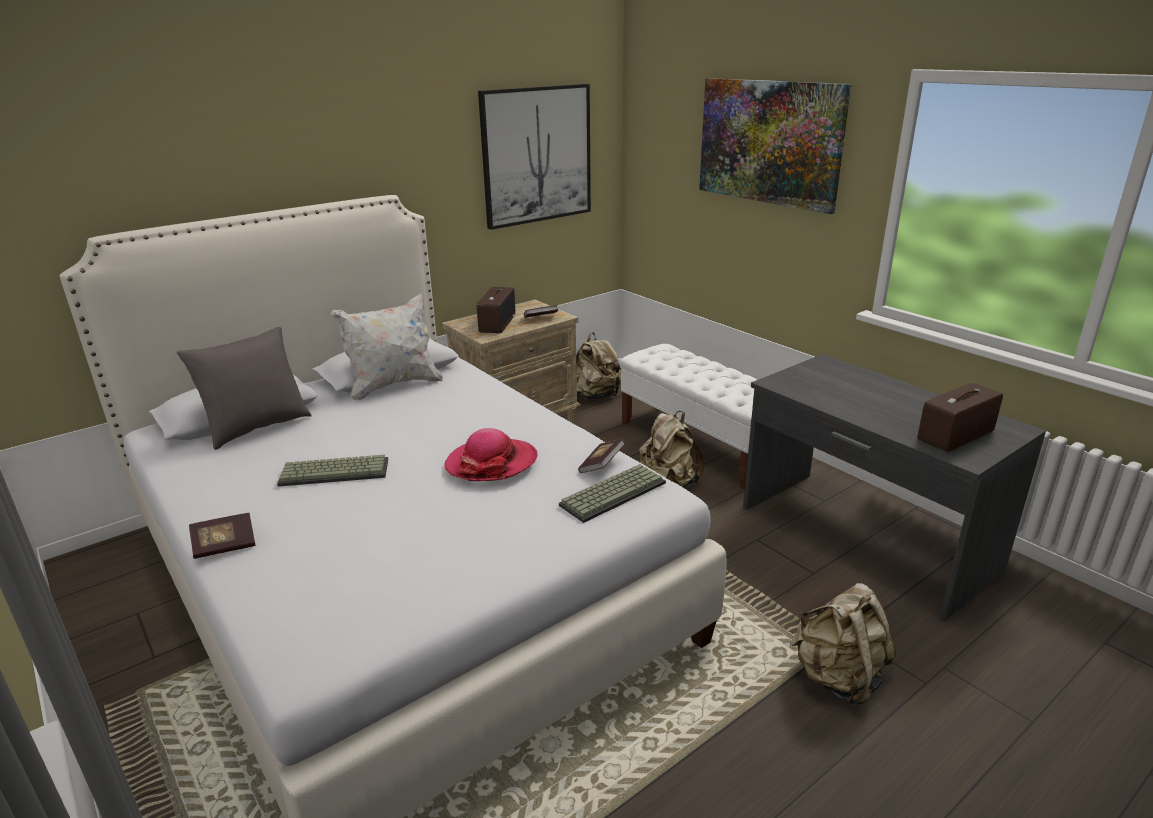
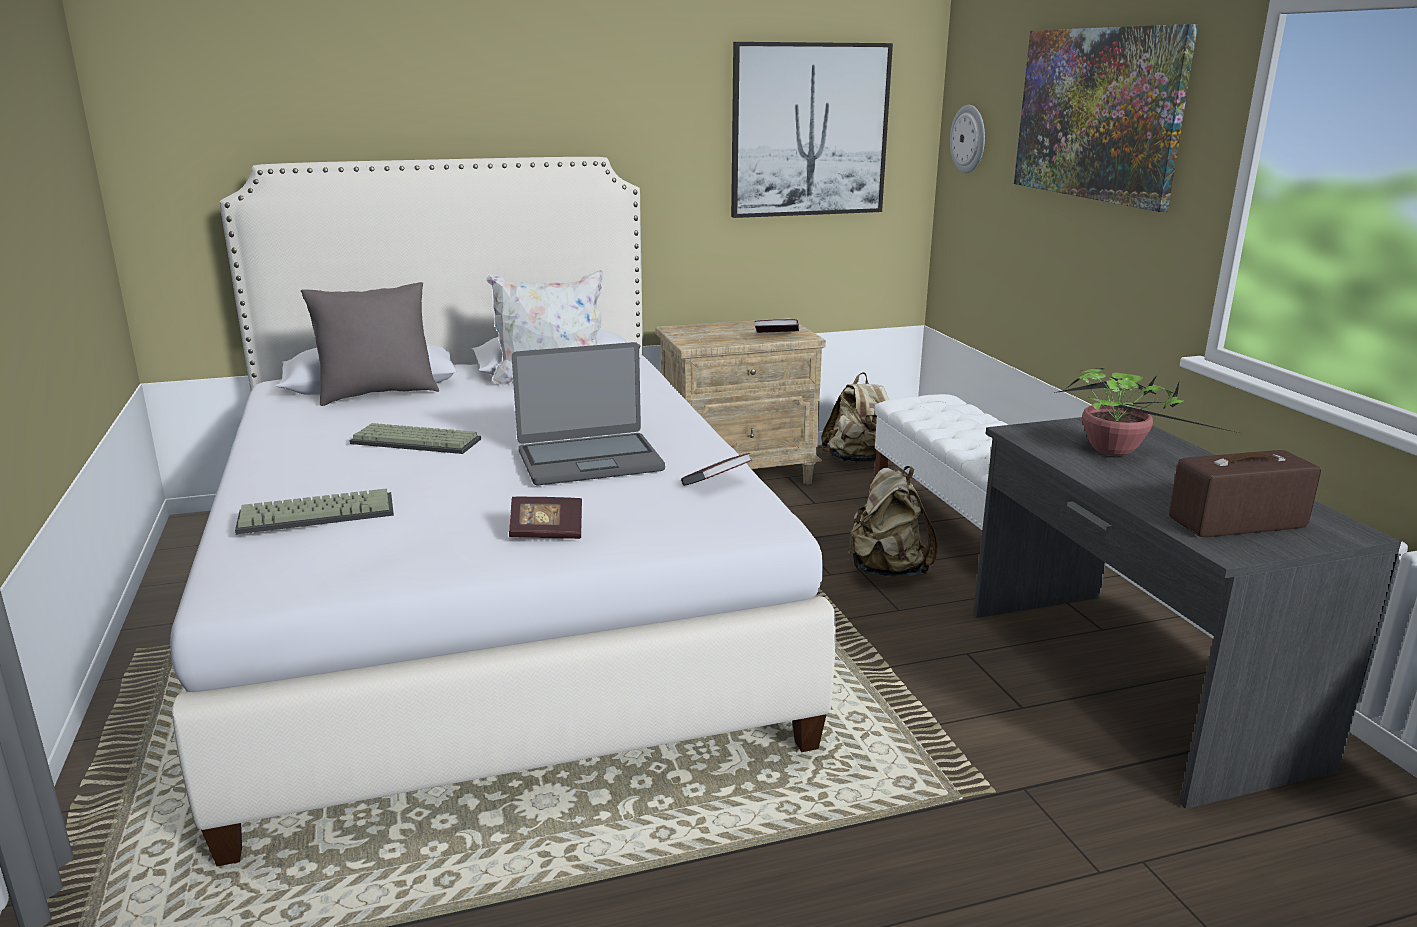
camera: 20 degrees right, 5 degrees down
(225, 546) = (256, 482): book -> book (546, 532)
(491, 463) = (589, 460): hat -> laptop
(497, 323) = (718, 334): radio -> none
(613, 493) = (702, 509): keyboard -> keyboard (318, 513)
(651, 154) = (969, 139): none -> wall clock
(838, 678) = (968, 831): beige backpack -> none
(845, 390) = (1116, 452): none -> potted plant

